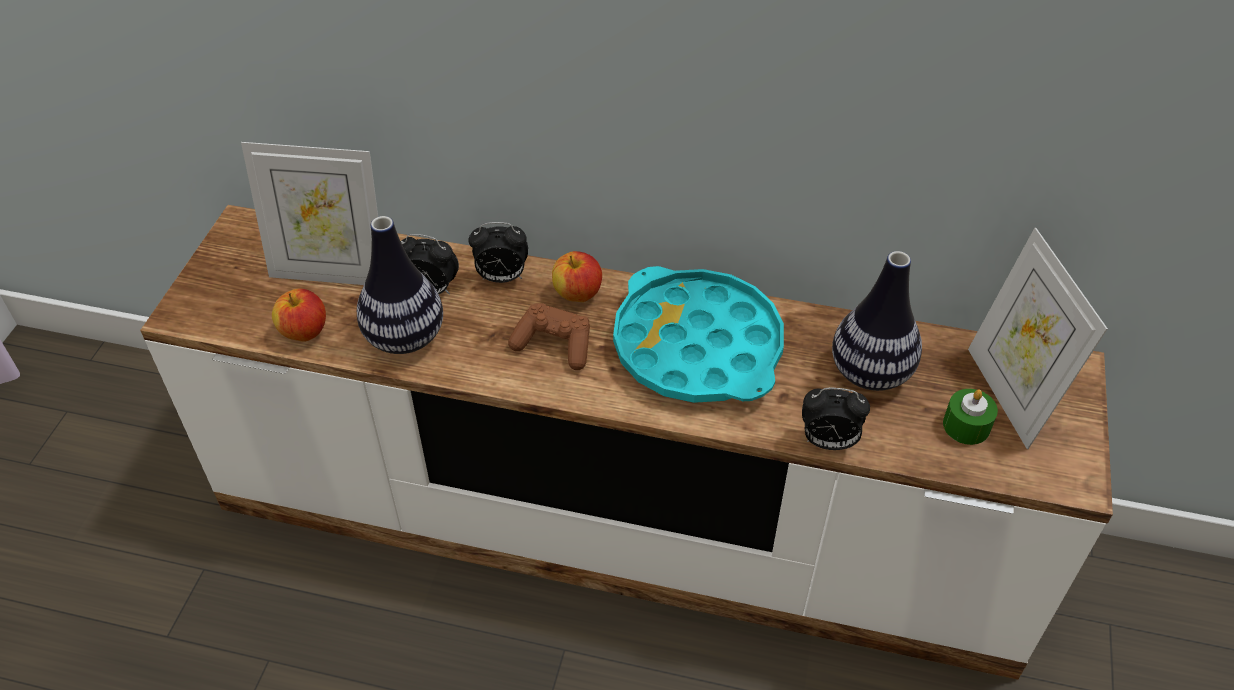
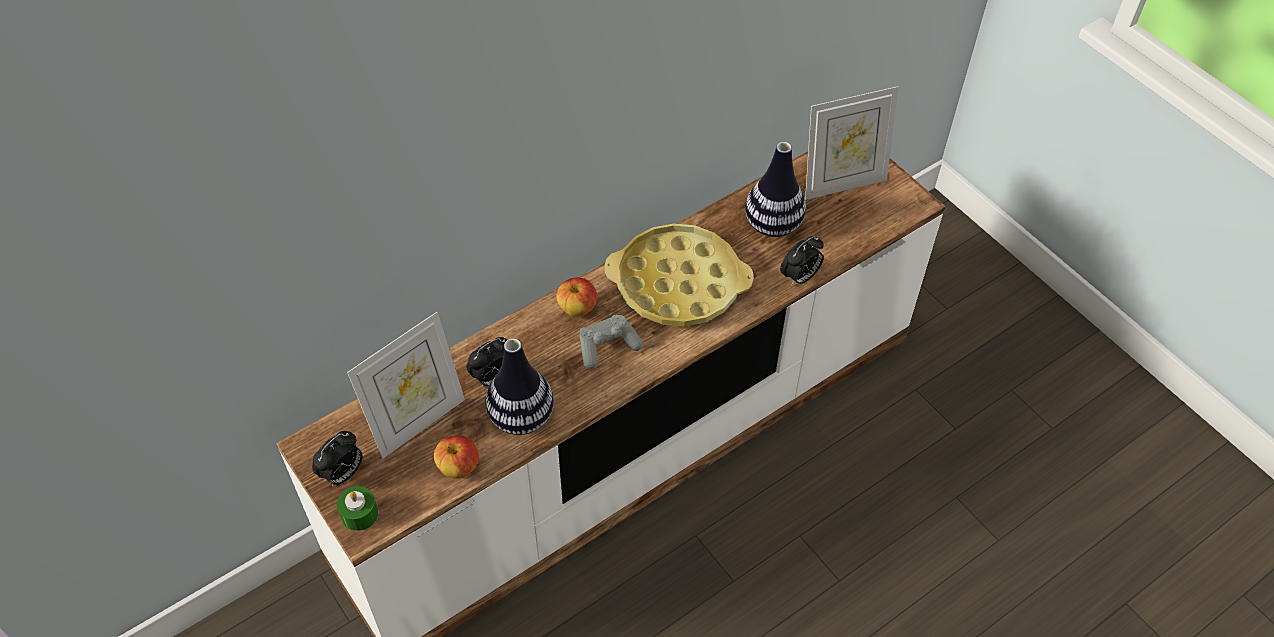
camera: 50 degrees left, 5 degrees up
(501, 277) = (522, 336): alarm clock -> alarm clock (342, 474)
(554, 345) = (607, 347): brown game controller -> grey game controller
(697, 347) = (678, 283): turquoise tray -> yellow tray
(966, 426) = (844, 215): green candle -> green candle (359, 514)
(1009, 395) = (842, 183): picture frame -> picture frame turned 45 degrees counterclockwise

